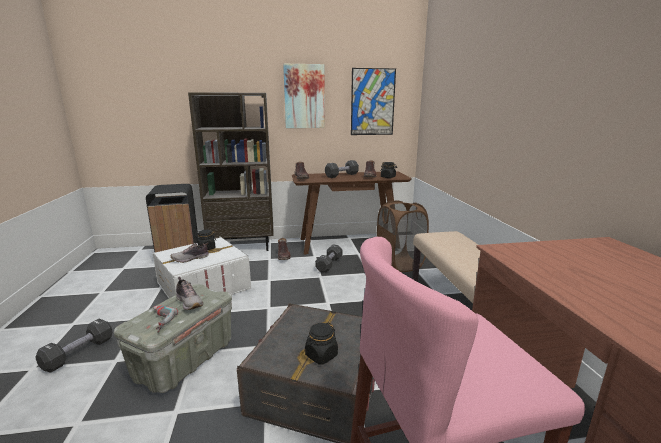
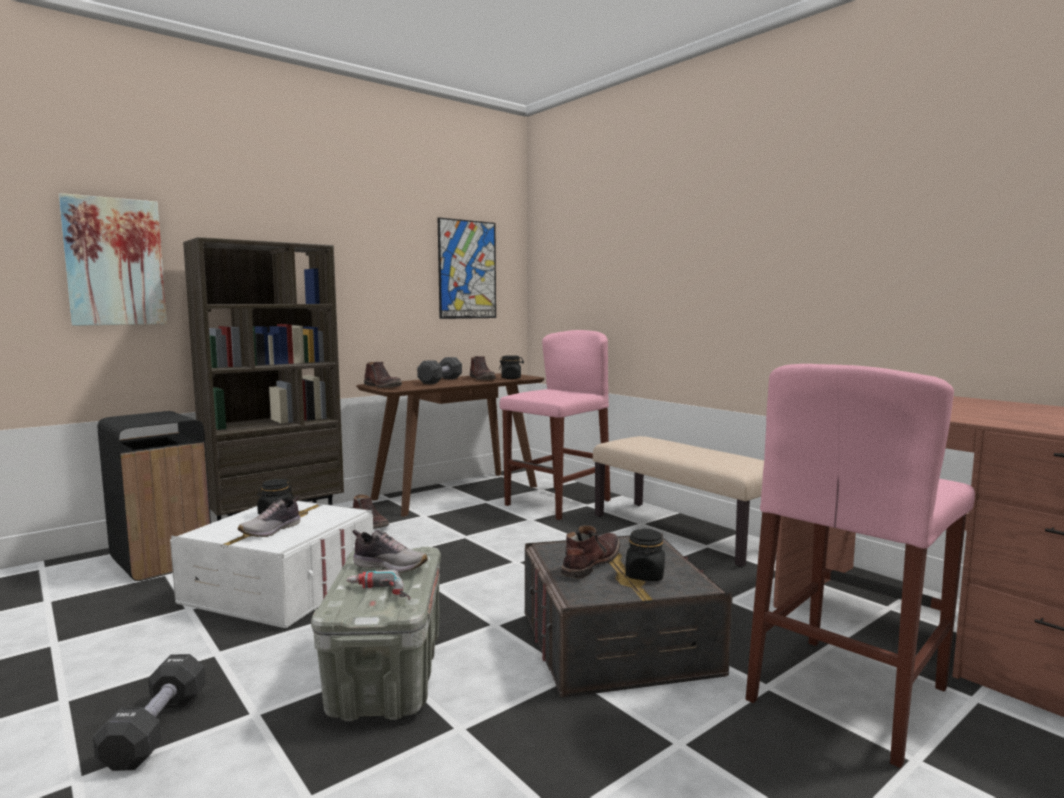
camera: 30 degrees left, 10 degrees down
(303, 332) = (590, 563): none -> brown boot
(304, 96) = (370, 257): picture -> picture (115, 262)
(329, 264) = (460, 521): black dumbbell -> none
(399, 263) = (557, 502): brown laundry basket -> pink stool

